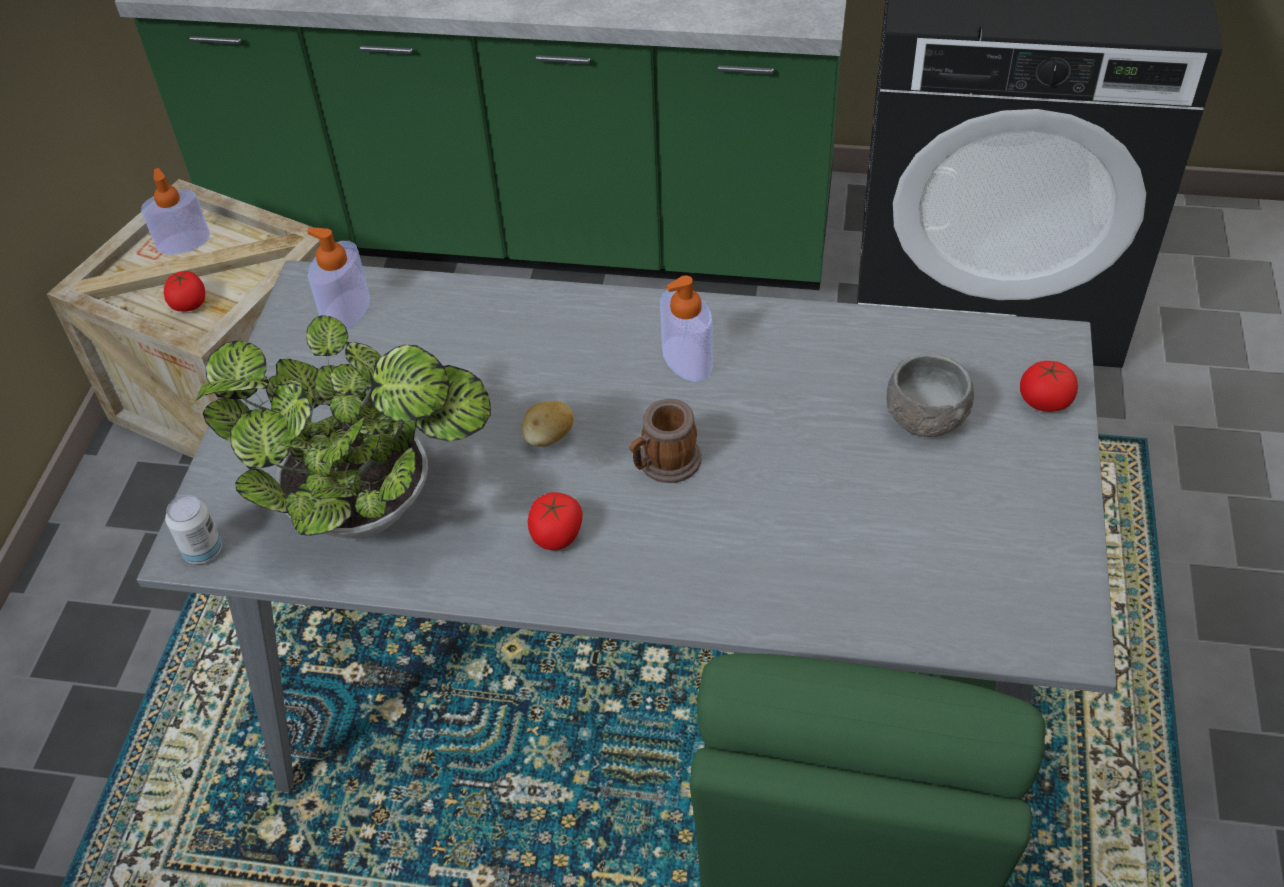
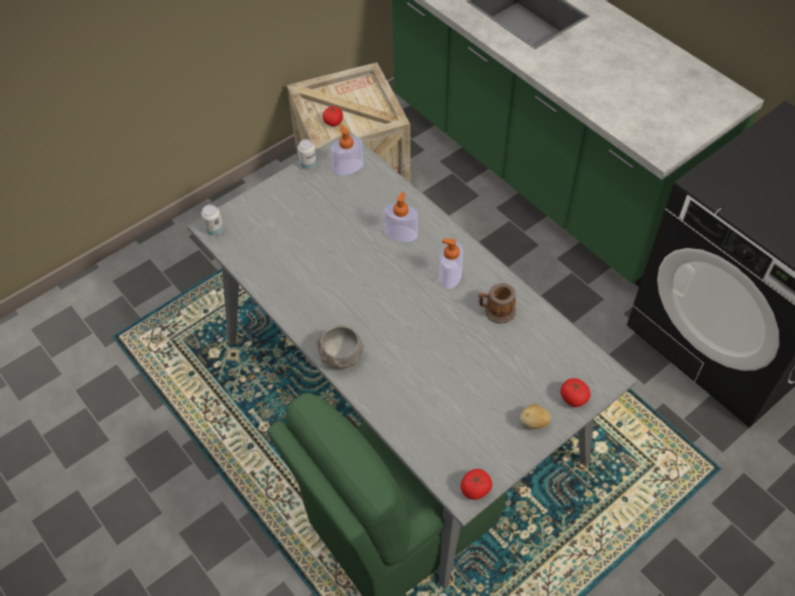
camera: 40 degrees right, 5 degrees up
(184, 242) = (355, 93): soap dispenser -> soap dispenser (401, 234)
(270, 348) = (308, 165): none -> can
(374, 509) = (281, 254): potted plant -> none
(548, 438) = (366, 271): potato -> potato (533, 422)
(556, 535) = (330, 311): tomato -> tomato (475, 489)
(664, 464) = (396, 312): mug -> mug (496, 311)
(926, 417) = (516, 368): grey bowl -> grey bowl (341, 356)

